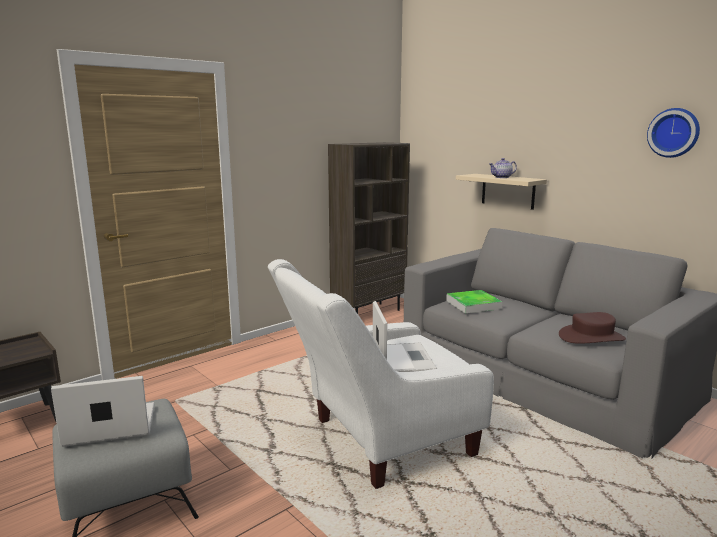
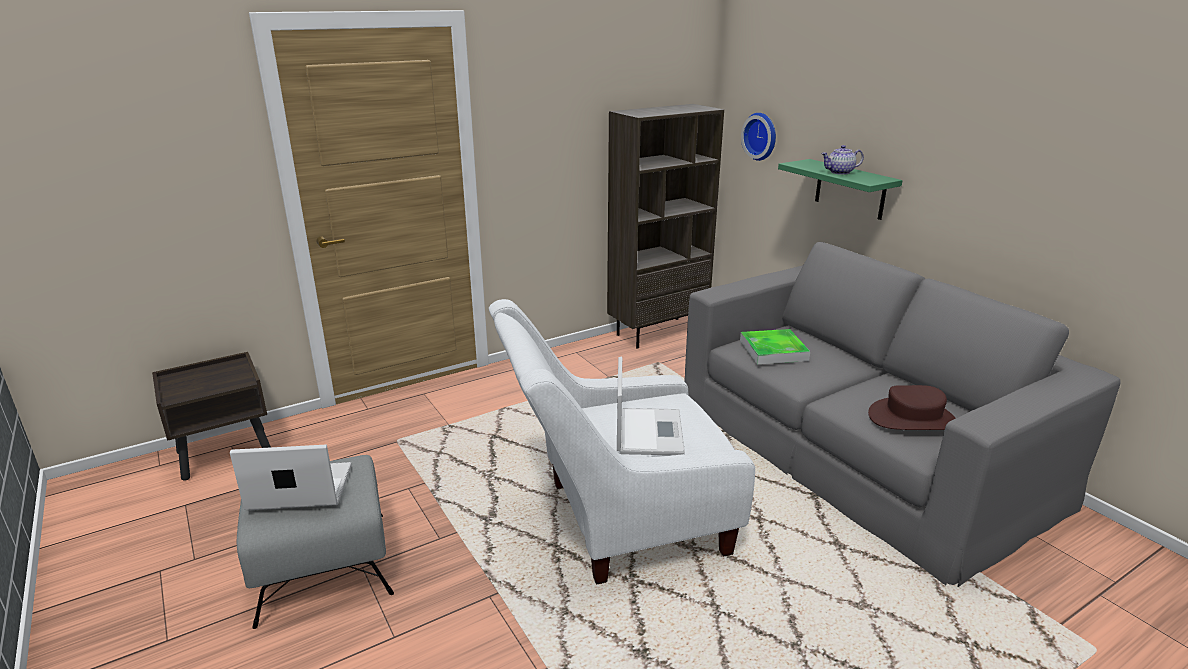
camera: 10 degrees right, 10 degrees up
(508, 191) = (850, 189): beige shelf -> green shelf
(674, 133) = (1084, 136): wall clock -> wall clock (761, 136)

